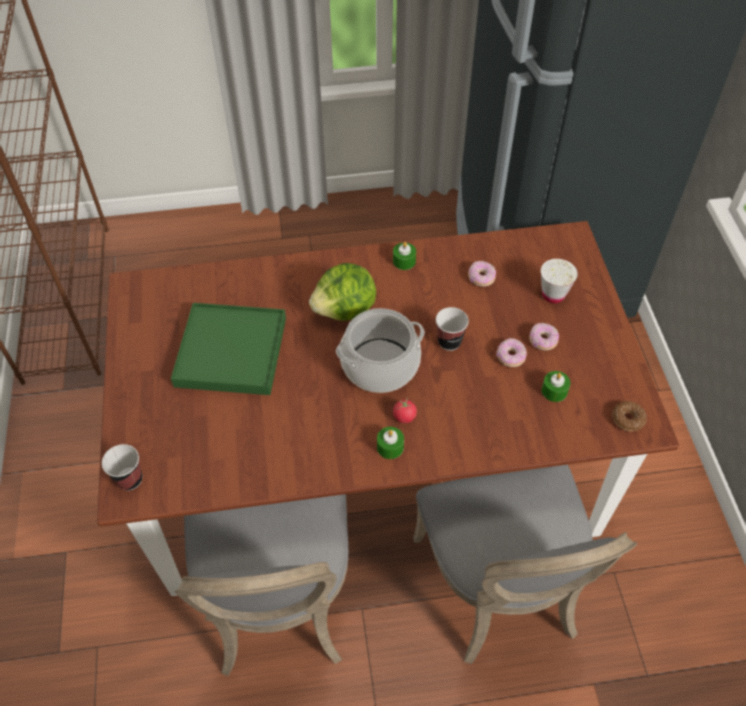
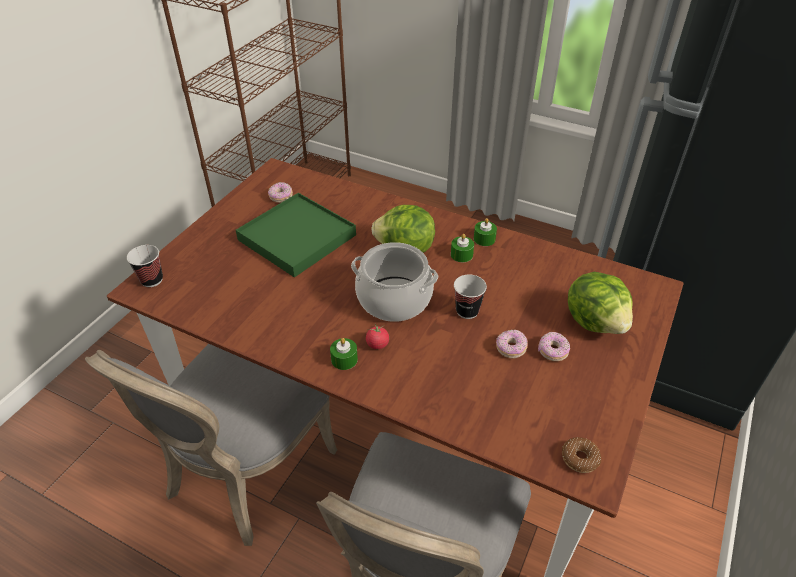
camera: 35 degrees right, 10 degrees down
(481, 278) = (539, 279): donut -> donut (281, 197)
(553, 295) = (596, 322): white cup -> lettuce
(554, 391) = (527, 395): green candle -> green candle (461, 255)

